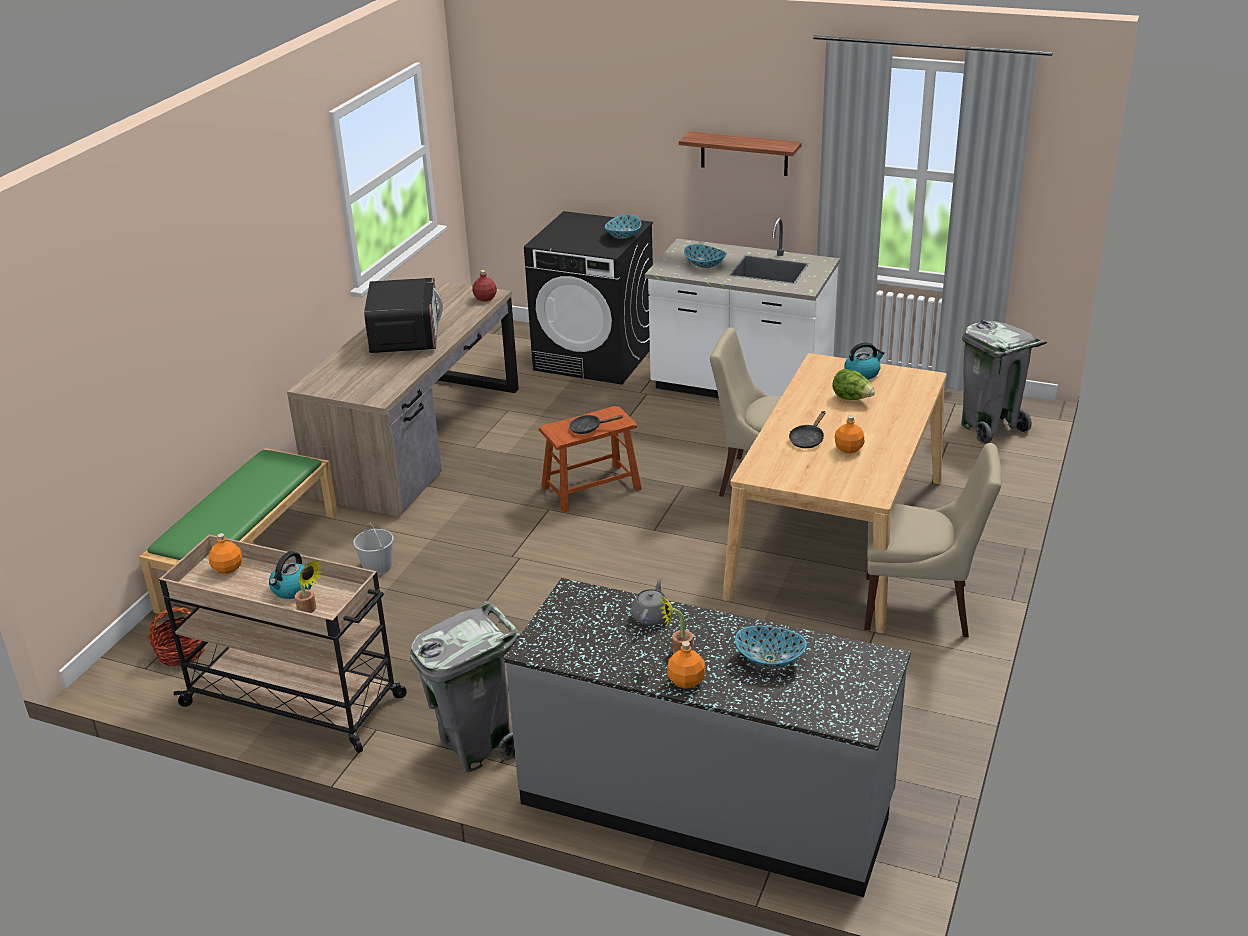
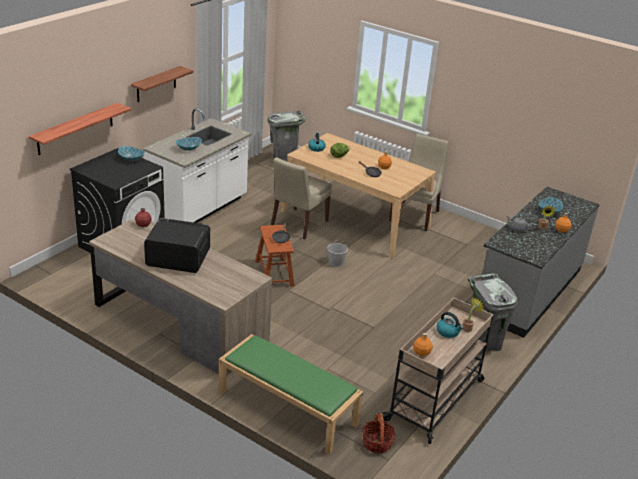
camera: 80 degrees left, 0 degrees up
(377, 566) = (317, 357): white bucket -> white bucket (336, 262)
(582, 159) = (75, 129): none -> shelf

